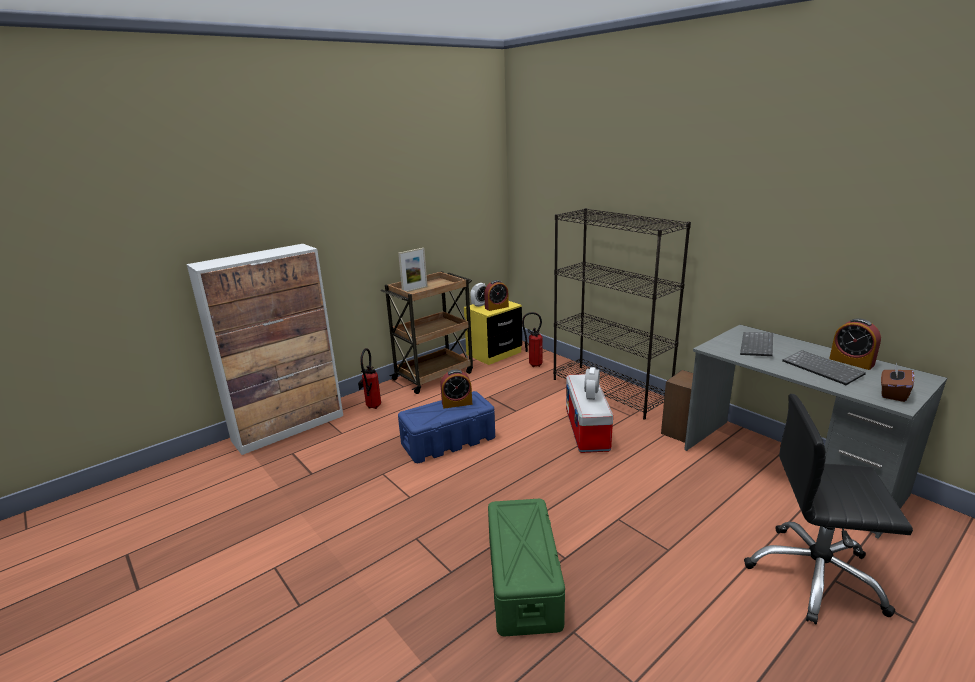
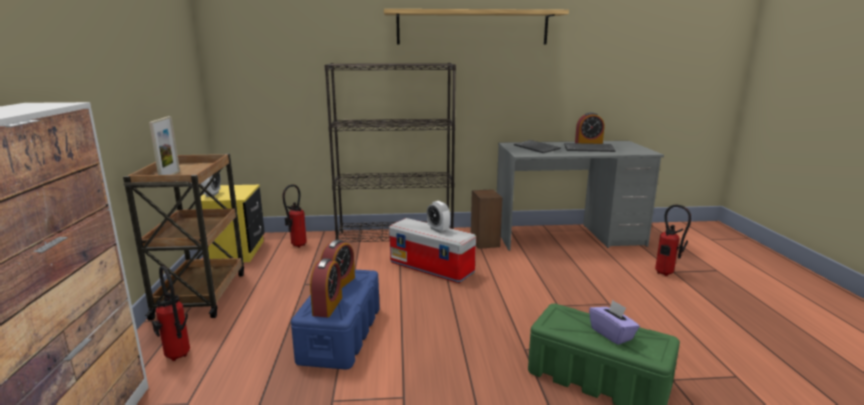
camera: 55 degrees left, 5 degrees down
(496, 307) = (237, 192): alarm clock -> alarm clock (327, 306)
(523, 545) = (612, 334): none -> purple tissue box
(724, 183) = (472, 27): none -> shelf
(814, 576) = (666, 274): black office chair -> fire extinguisher
(893, 393) = (635, 149): brown tissue box -> none

